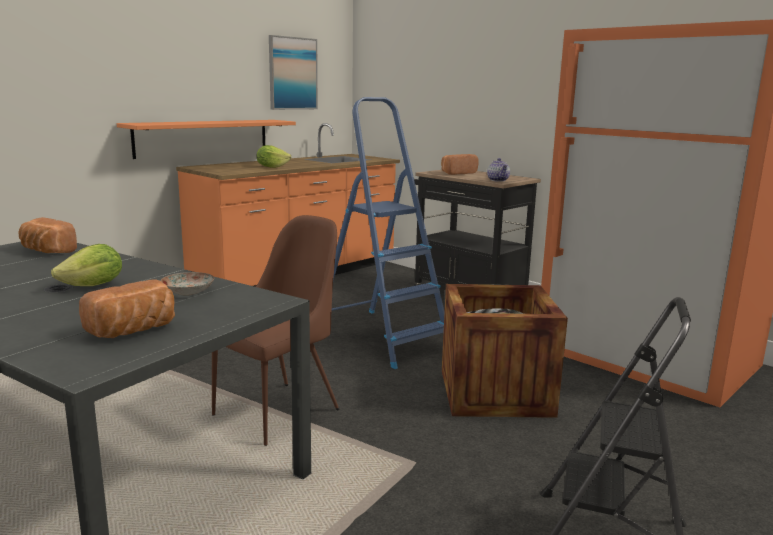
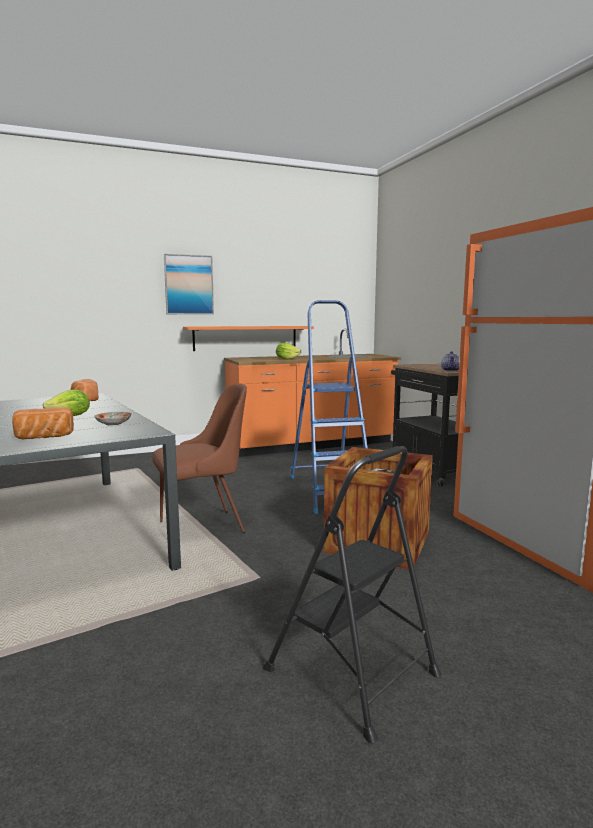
camera: 25 degrees right, 5 degrees down
(292, 73) = (320, 291): picture -> picture (189, 285)
(457, 173) = (427, 365): bread -> none

